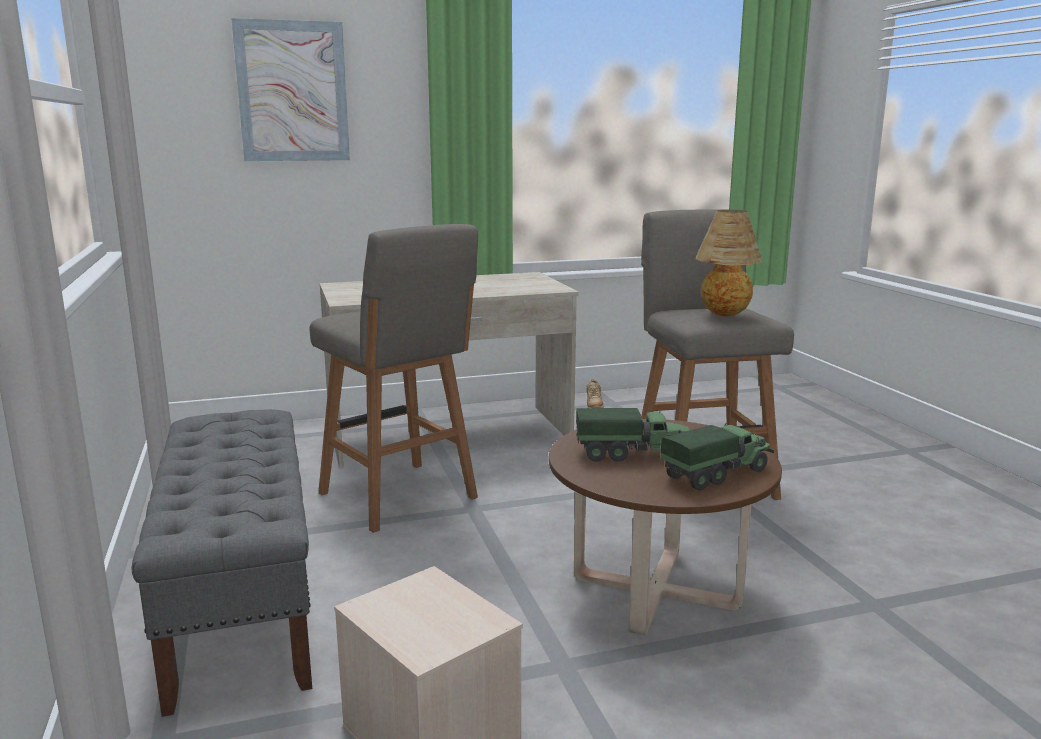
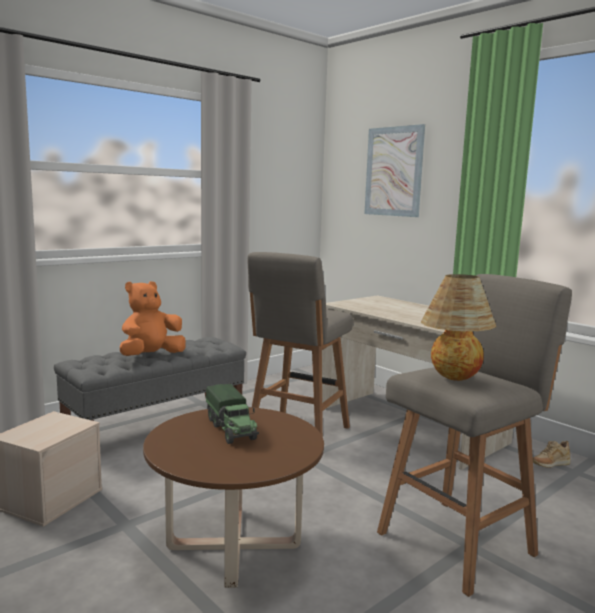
camera: 65 degrees right, 5 degrees down
(241, 469) = (151, 356): none -> orange plush toy
(717, 474) = (211, 459): toy truck -> none

